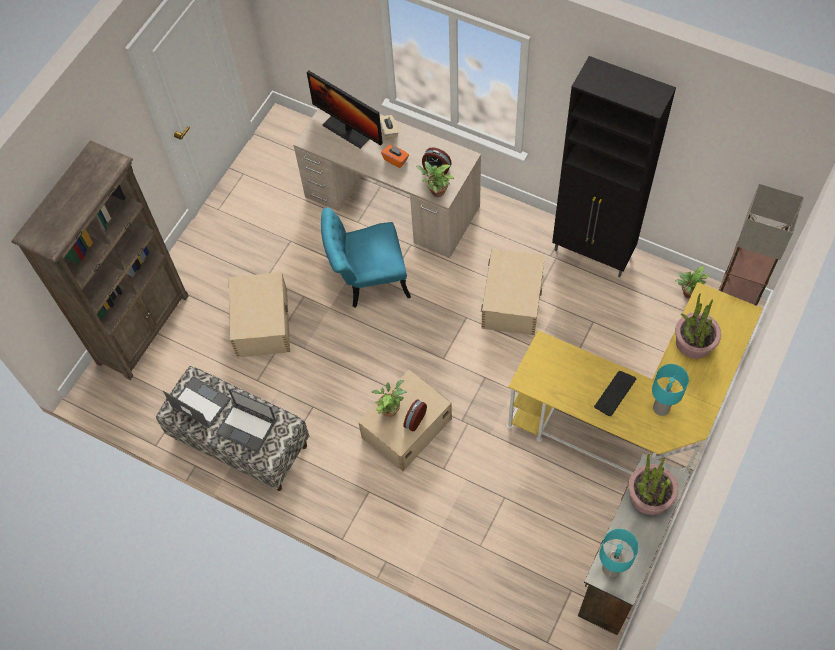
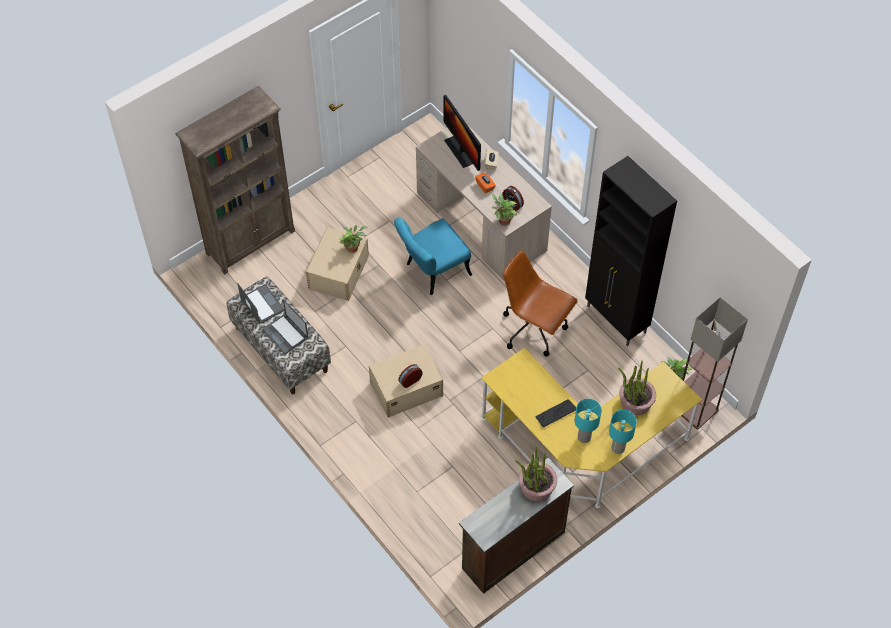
camera: 20 degrees right, 5 degrees down
(367, 280) = (432, 272): turquoise chair -> turquoise chair turned 45 degrees counterclockwise
(390, 408) = (396, 365): potted plant -> potted plant (353, 247)
(512, 300) = (534, 330): beige storage box -> brown office chair
(611, 569) = (482, 522): turquoise table lamp -> turquoise table lamp (618, 448)

